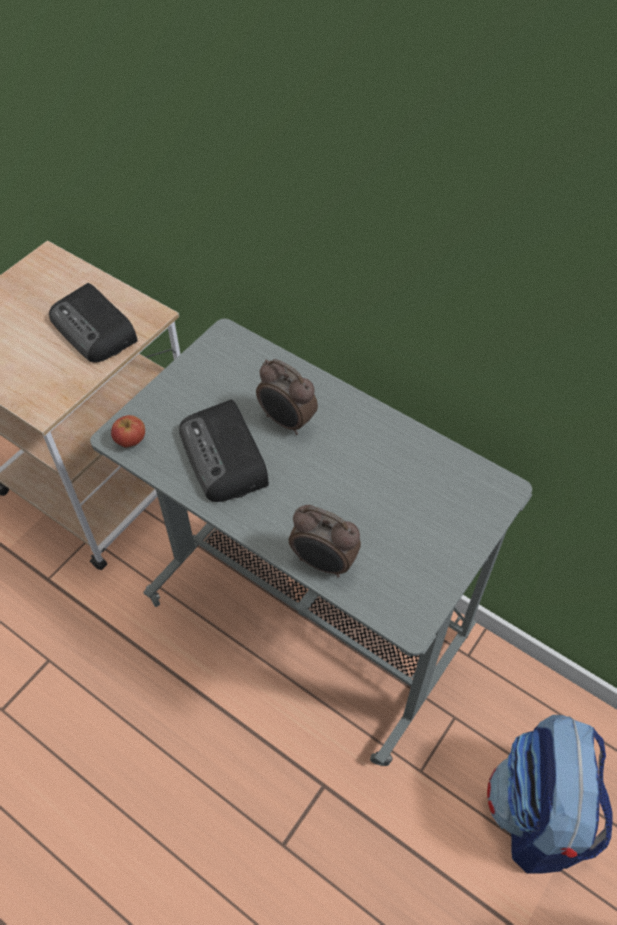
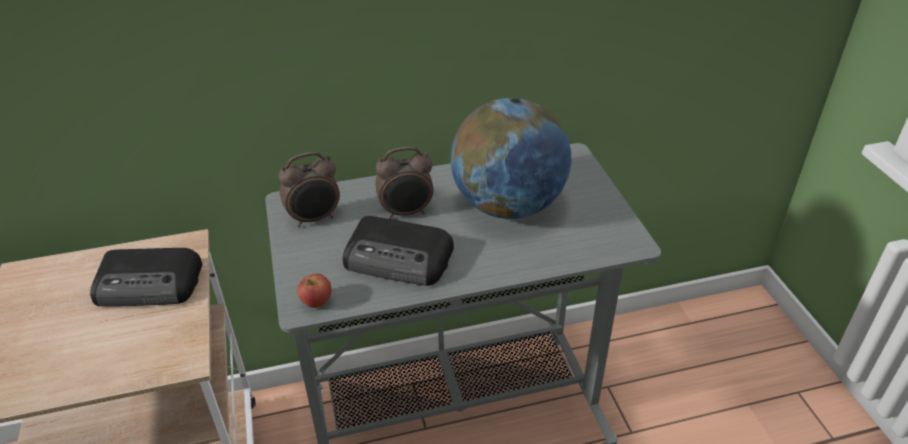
camera: 50 degrees left, 15 degrees down
(323, 563) = (548, 258): alarm clock -> alarm clock (315, 219)
(368, 487) = (508, 206): none -> globe
(537, 813) = (706, 389): backpack -> none

